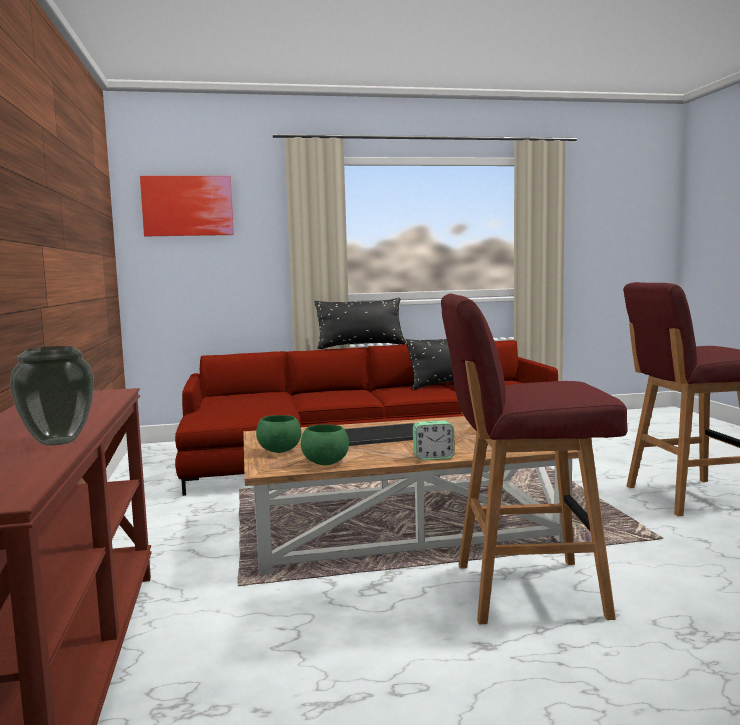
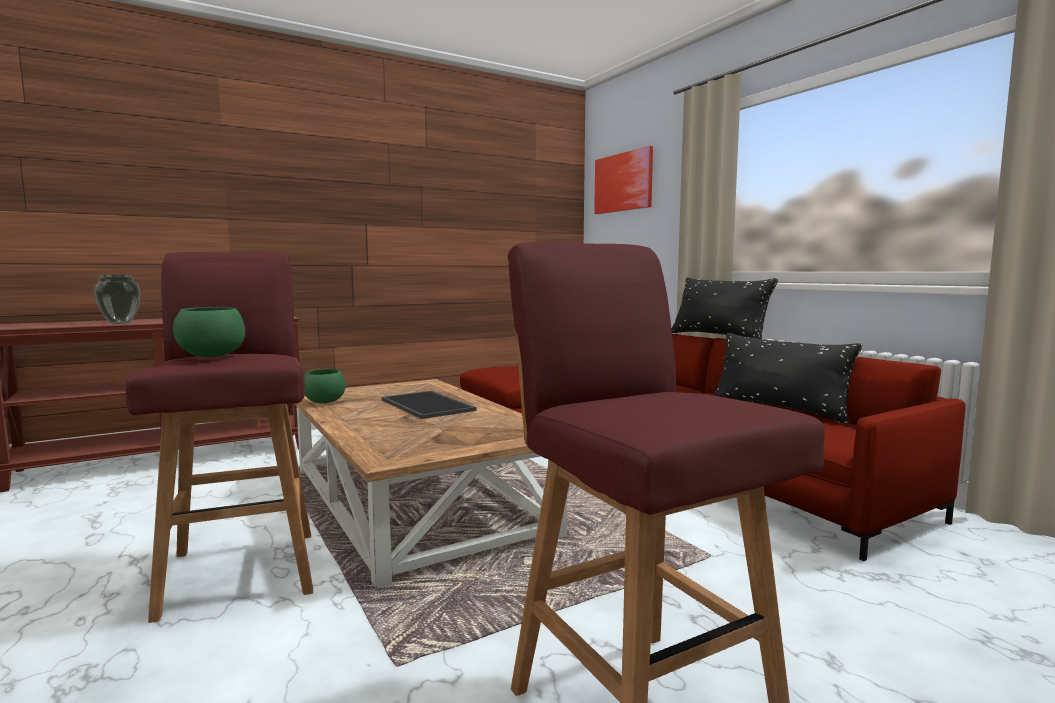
camera: 70 degrees right, 0 degrees up
(279, 451) = (366, 391): green bowl -> green bowl (211, 356)
(433, 457) = (340, 424): alarm clock -> none

